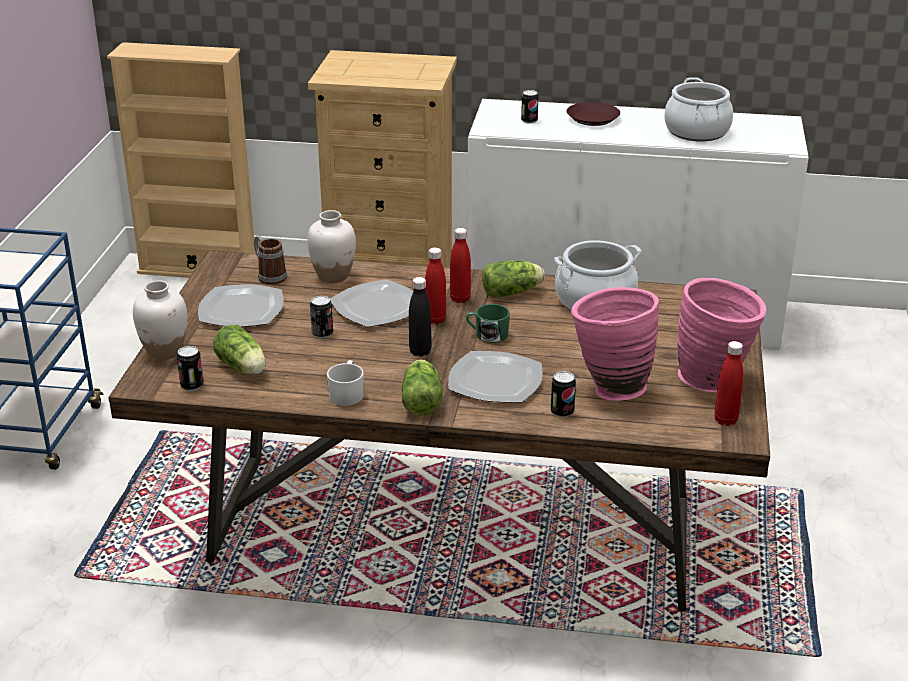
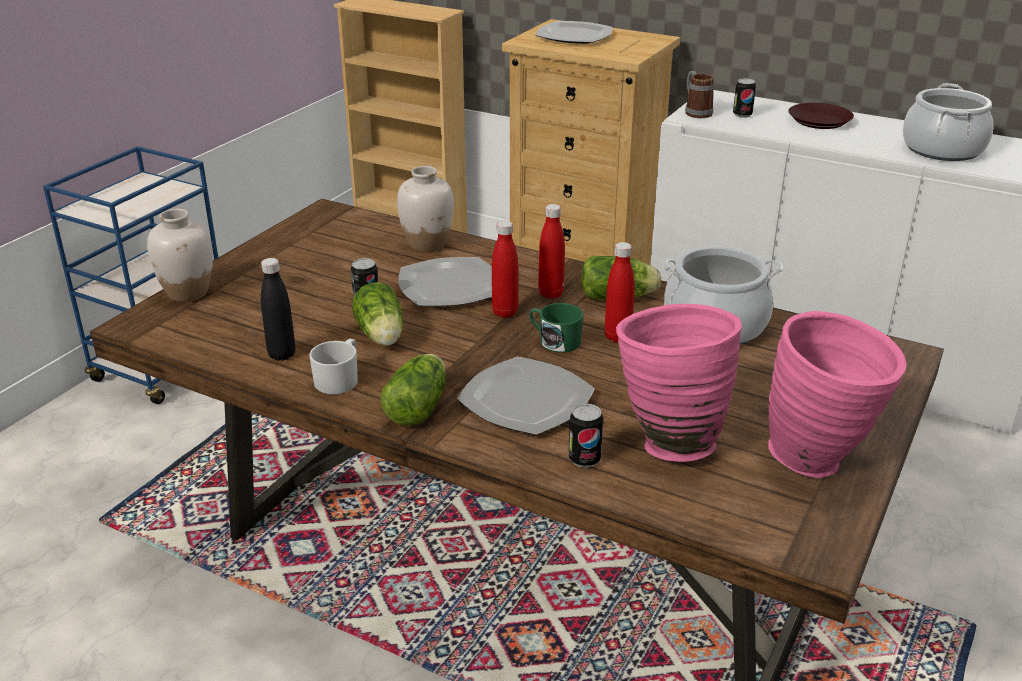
camera: 20 degrees right, 0 degrees up
(192, 386) = (182, 336): can -> none
(242, 309) = (304, 263): plate -> plate (575, 36)
(243, 368) = (251, 327): lettuce -> lettuce (381, 336)
(269, 276) = (360, 234): mug -> mug (695, 112)
(420, 352) = (460, 346): black bottle -> black bottle (282, 354)
(725, 420) = (808, 522): red bottle -> red bottle (617, 337)

